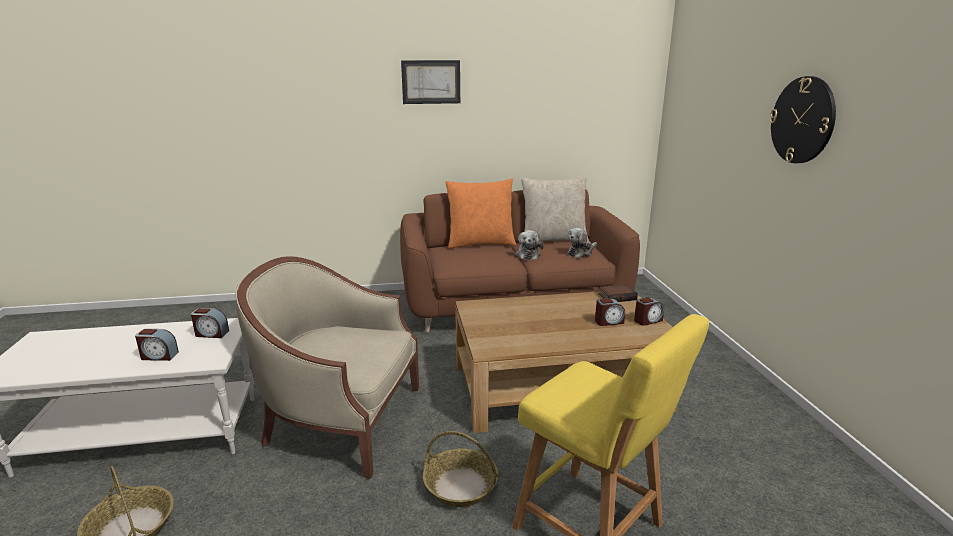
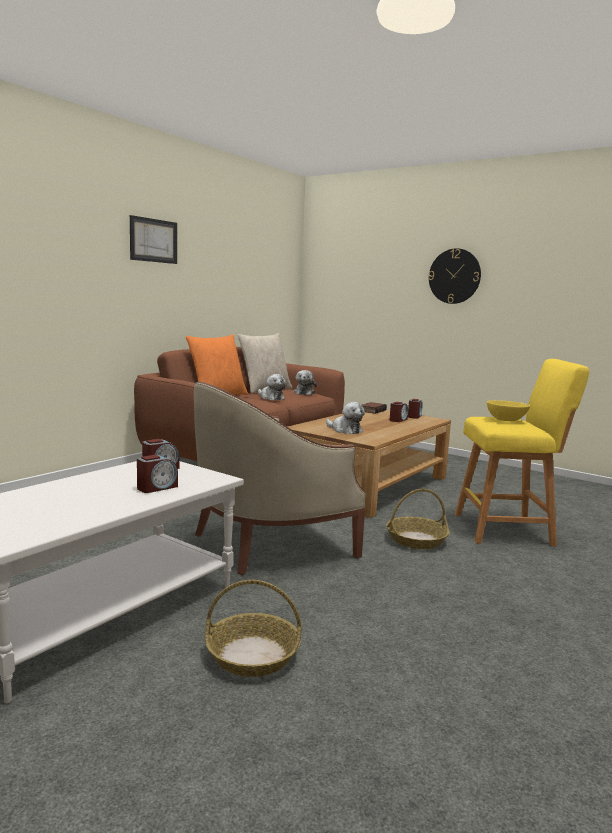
camera: 45 degrees left, 10 degrees down
(503, 323) = (345, 430): none -> plush toy
(590, 387) = (506, 420): none -> yellow bowl

